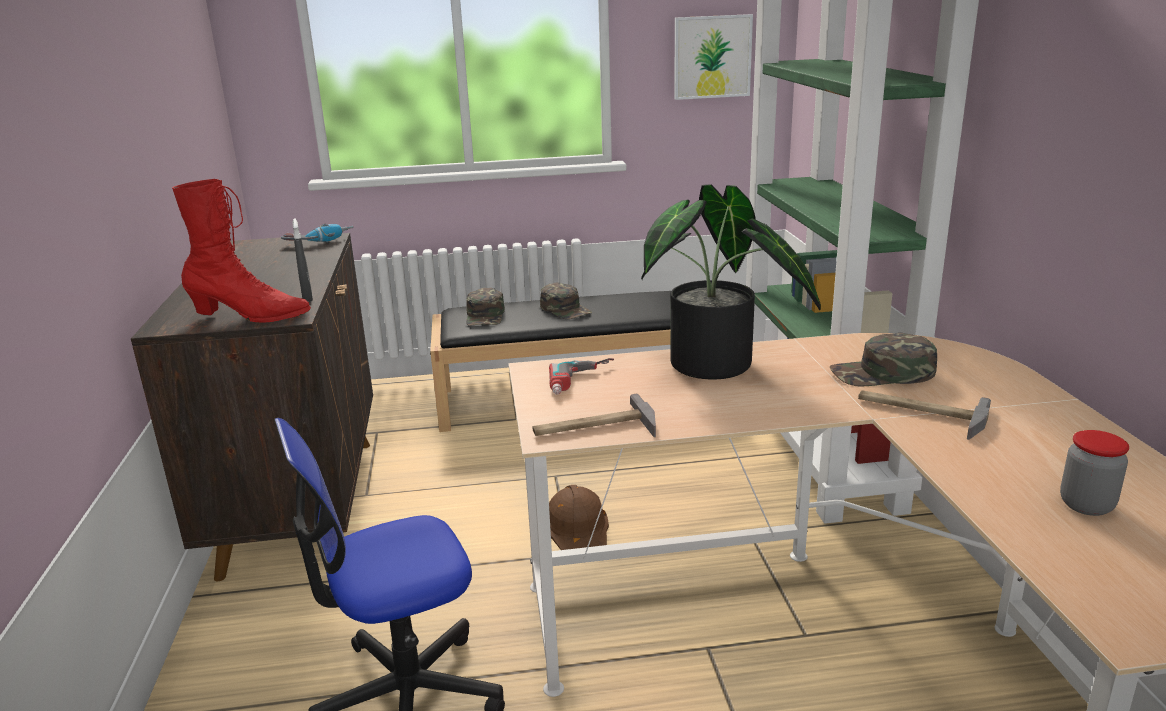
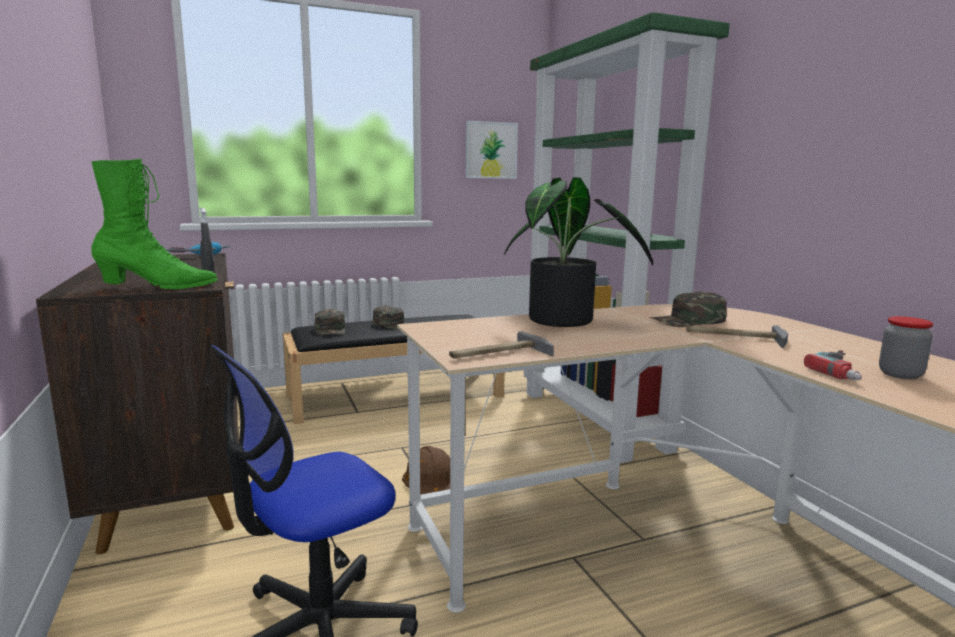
camera: 15 degrees left, 10 degrees down
(250, 316) = (158, 287): red boot -> green boot
(584, 381) = (468, 331): power drill -> power drill (847, 370)

